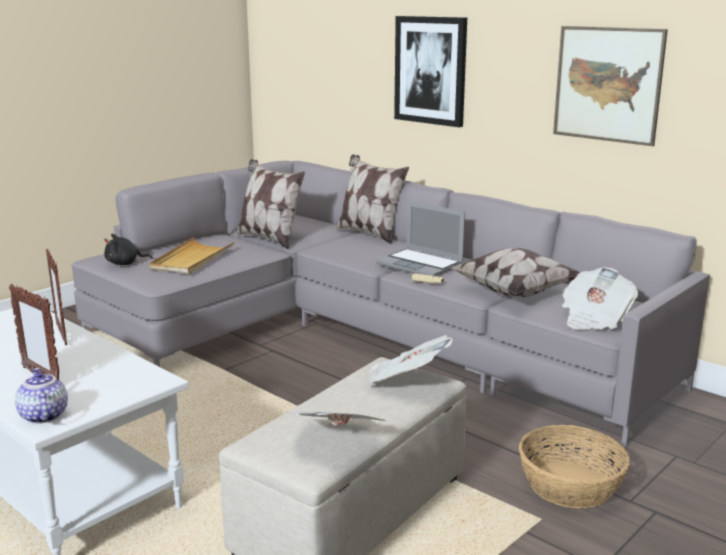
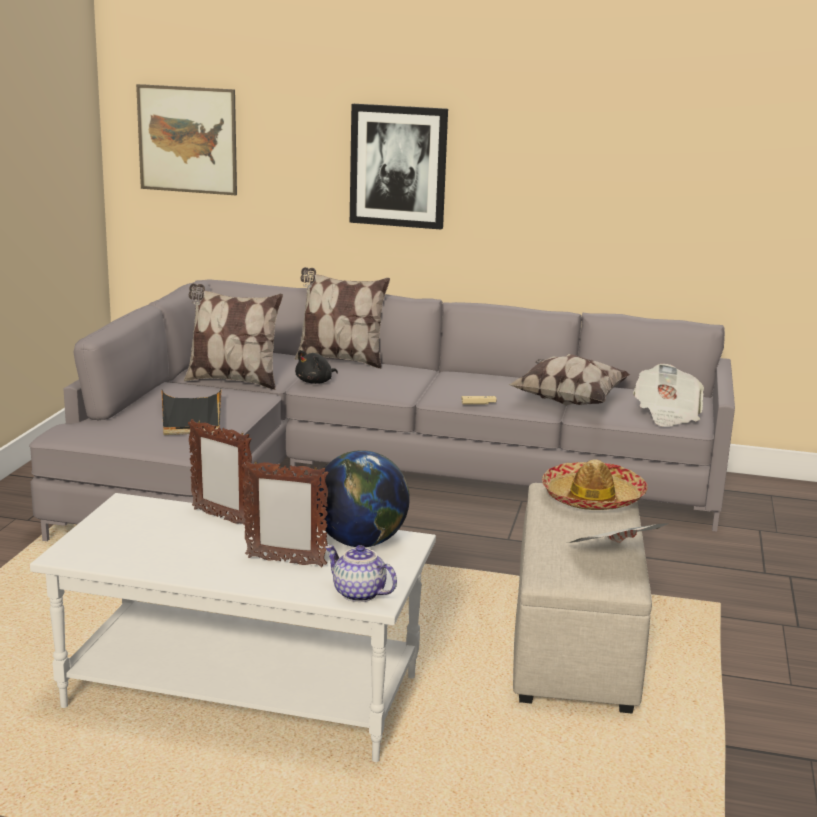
camera: 30 degrees left, 0 degrees up
(119, 375) = (360, 543): none -> globe
(125, 263) = (117, 433): black plush toy -> black plush toy (315, 382)
(192, 259) = (191, 416): beige tray -> black tray
(406, 381) = (592, 498): newspaper -> hat
(421, 265) = (446, 386): laptop -> none
(570, 485) = (710, 571): basket -> none
(607, 84) = (618, 181): picture -> picture (187, 139)

